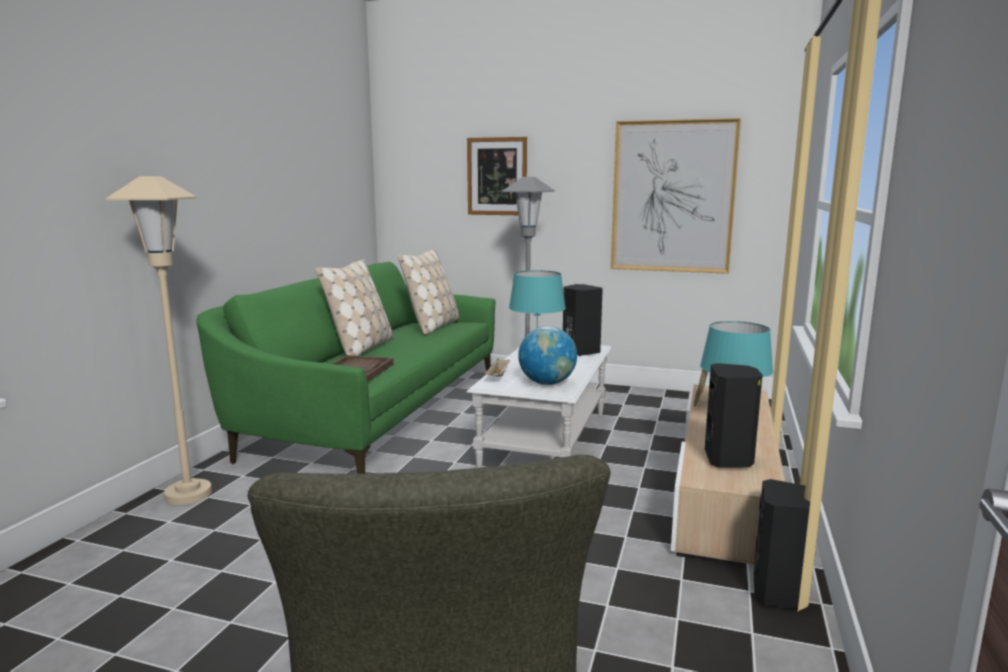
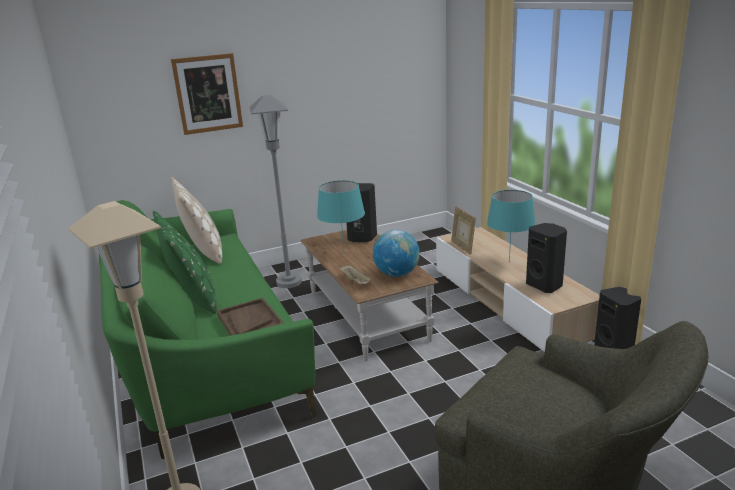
camera: 40 degrees left, 10 degrees up
(361, 348) = (193, 298): beige pillow -> green pillow
(546, 440) = (366, 315): white coffee table -> brown coffee table
(672, 197) = (362, 92): picture -> none

